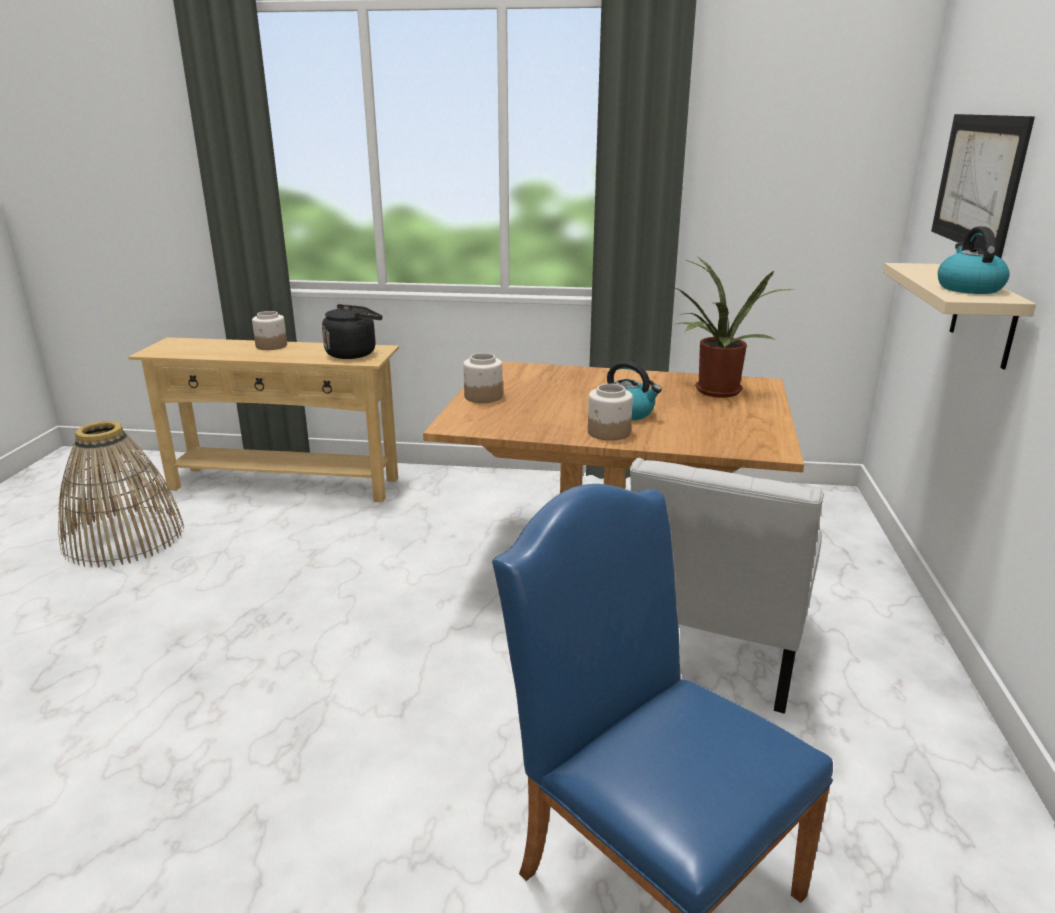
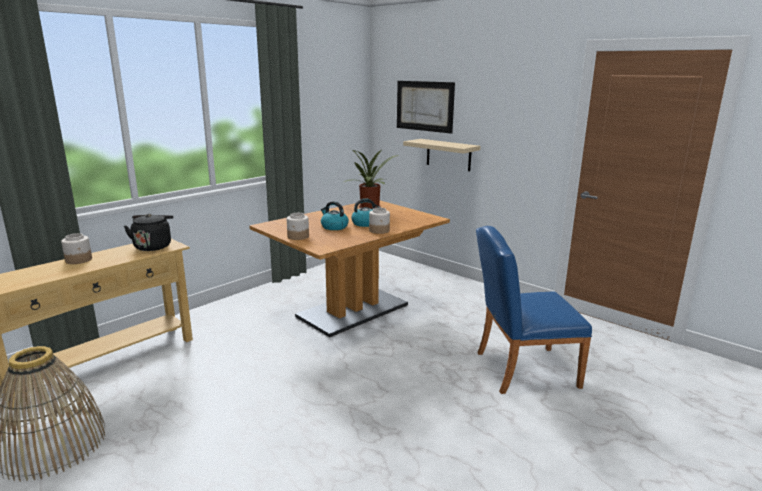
camera: 55 degrees left, 5 degrees down
(715, 653) = (431, 314): white chair -> none
(968, 288) = (453, 144): kettle -> kettle (334, 227)

